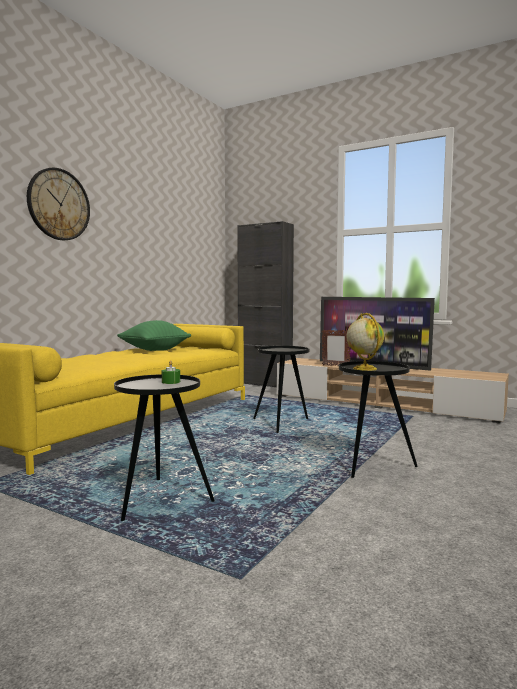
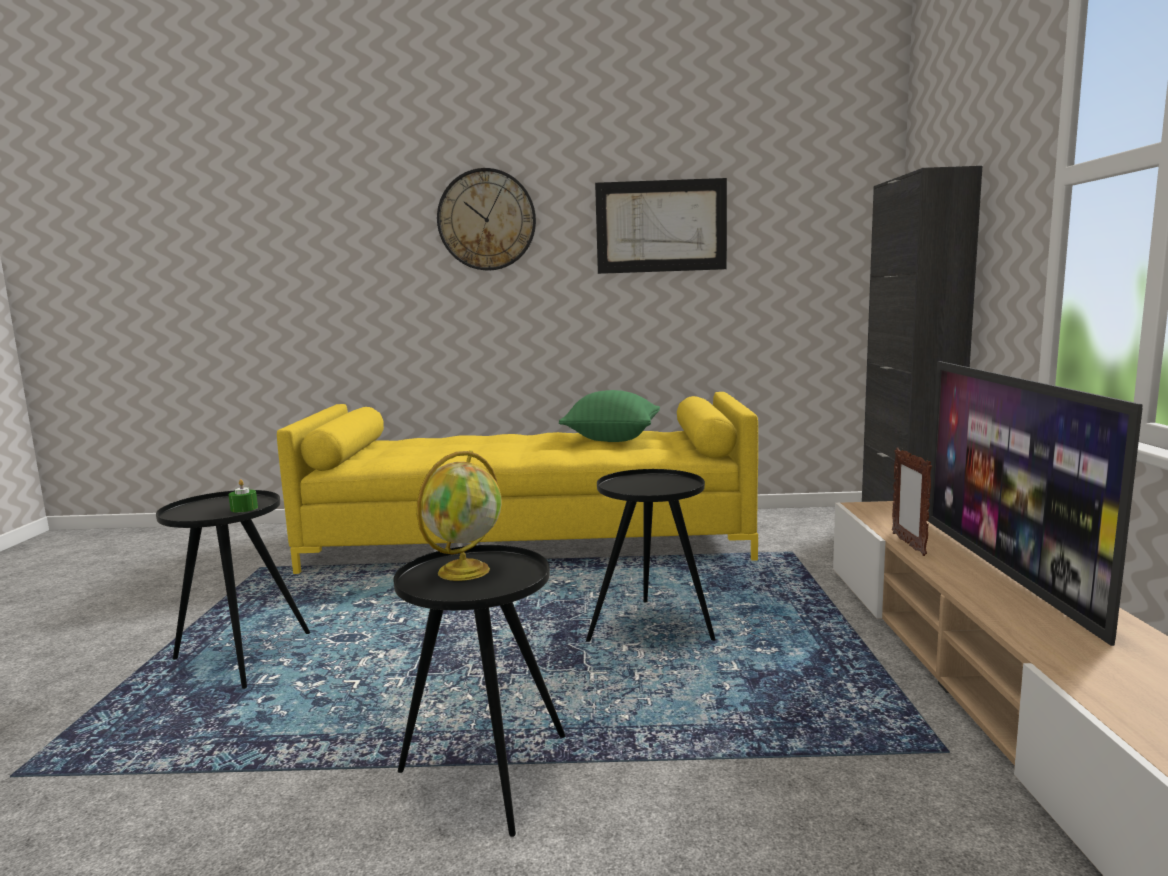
camera: 60 degrees right, 5 degrees up
(147, 228) = (661, 226): none -> picture

